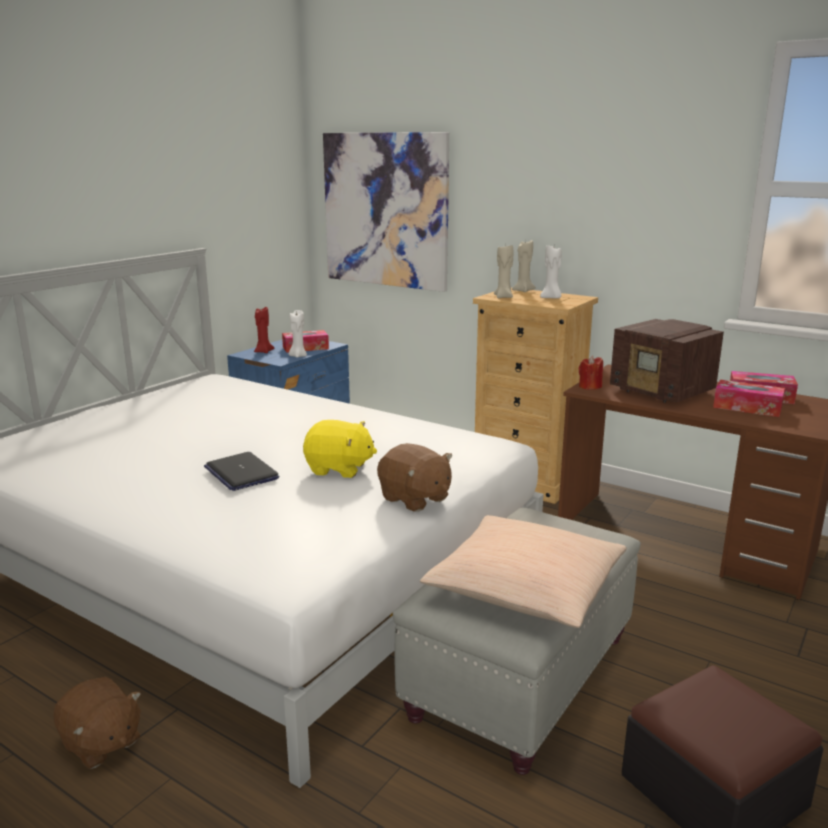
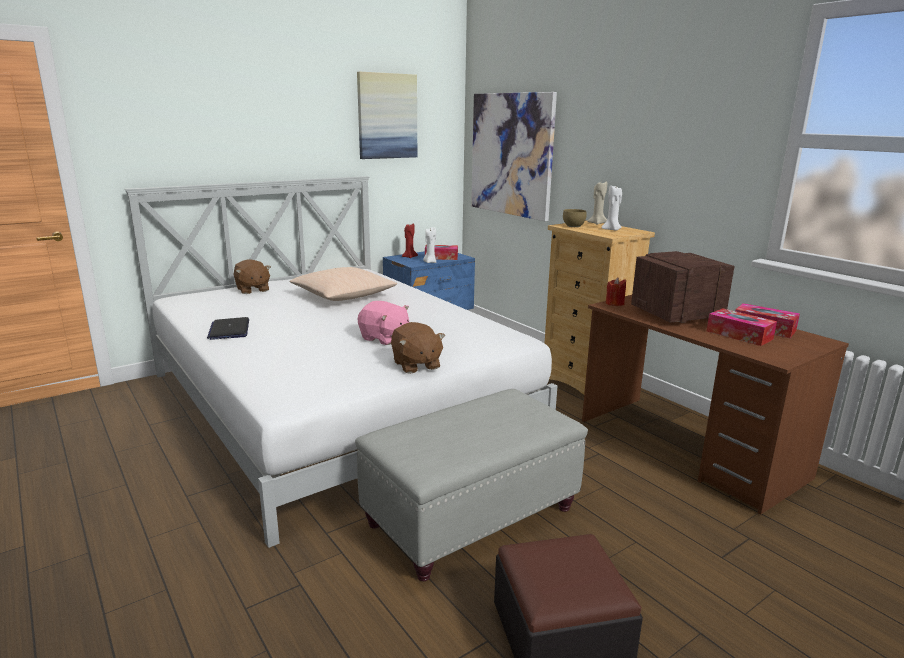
camera: 20 degrees right, 0 degrees up
(101, 743) = (175, 491): brown plush toy -> brown plush toy (252, 290)
(219, 165) = (387, 116): none -> picture
(241, 473) = (315, 331): laptop -> laptop (229, 330)
(339, 469) = (384, 338): yellow plush toy -> pink plush toy
(504, 297) = (573, 226): beige candle -> brown bowl
(525, 588) = (458, 441): beige pillow -> beige pillow (343, 295)
(663, 392) = (674, 314): radio -> radio turned 90 degrees clockwise

